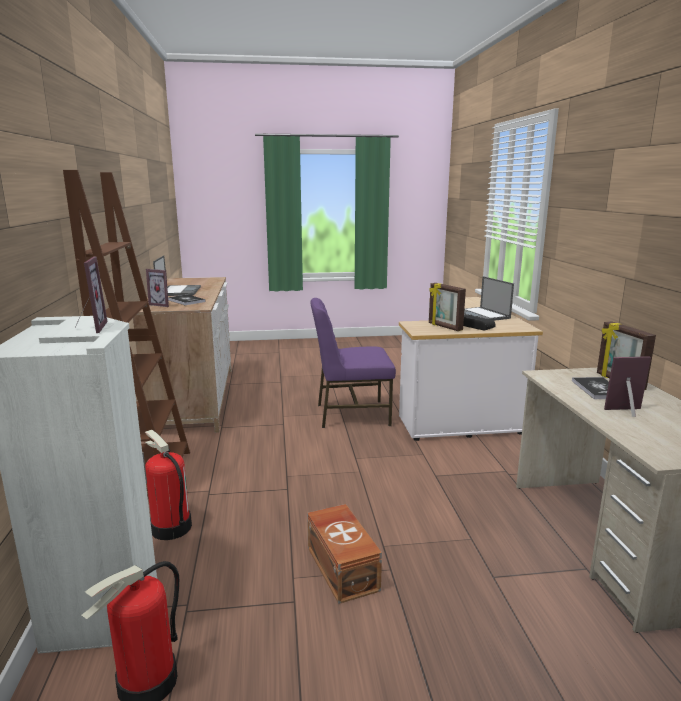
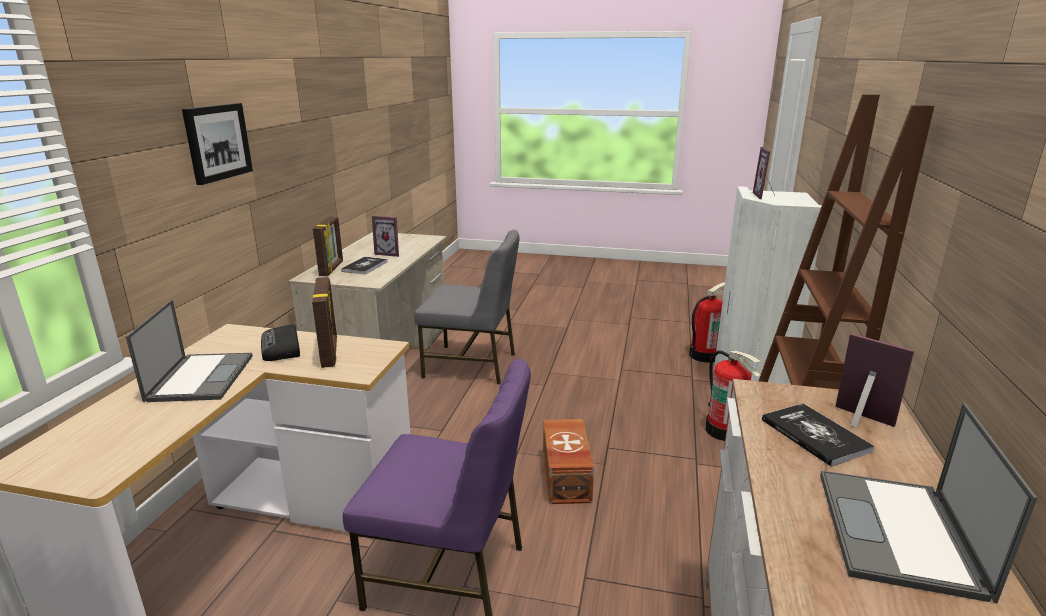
camera: 160 degrees left, 5 degrees up
(343, 567) = (581, 379): brown storage box -> brown storage box (565, 477)
(496, 557) = (472, 365): none -> grey chair
(612, 215) = (217, 142): none -> picture

